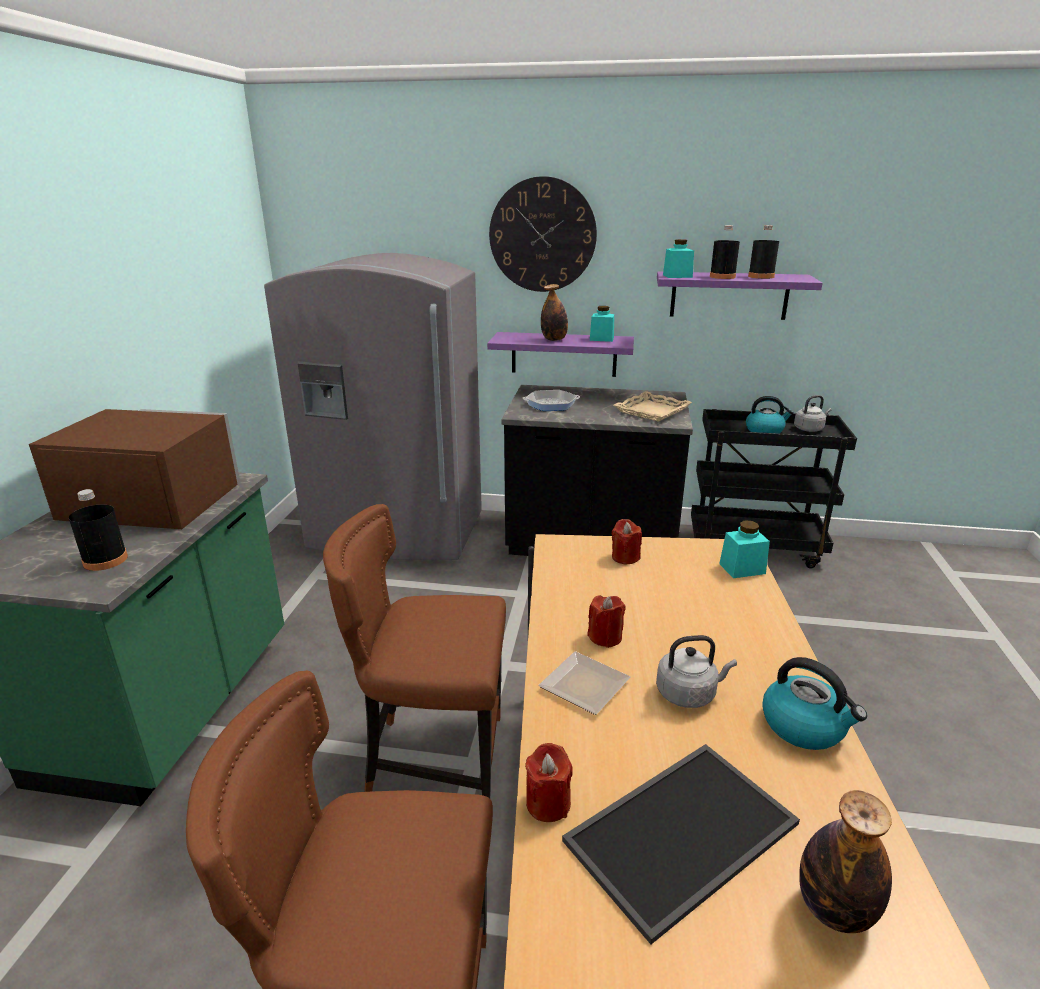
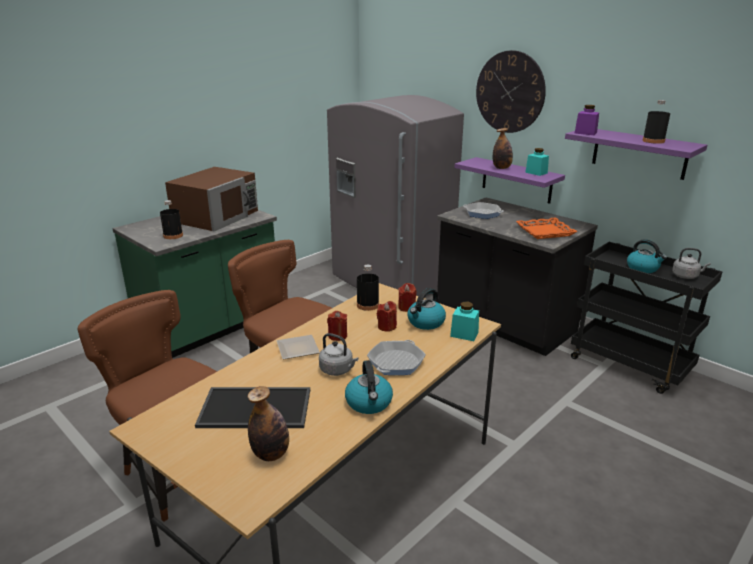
camera: 35 degrees right, 0 degrees up
(150, 500) = (217, 216): brown microwave -> brown microwave turned 75 degrees clockwise
(548, 803) = (223, 378): red candle -> red candle (387, 327)
(651, 411) = (545, 232): beige tray -> orange tray
(677, 276) = (585, 133): turquoise jar -> purple jar
(678, 570) = (425, 322): none -> kettle
(722, 277) = (619, 137): black bottle -> black bottle (367, 305)
(735, 644) = (396, 362): none -> frying pan

